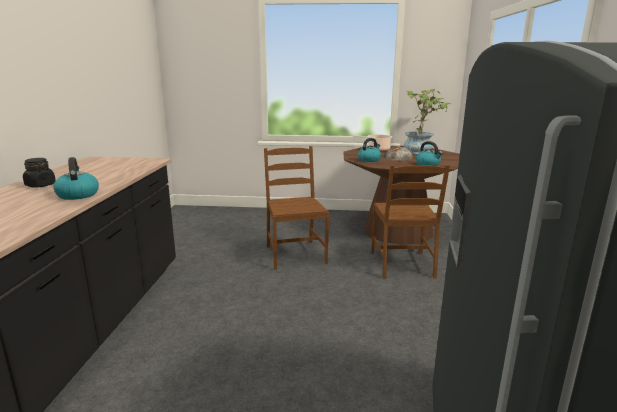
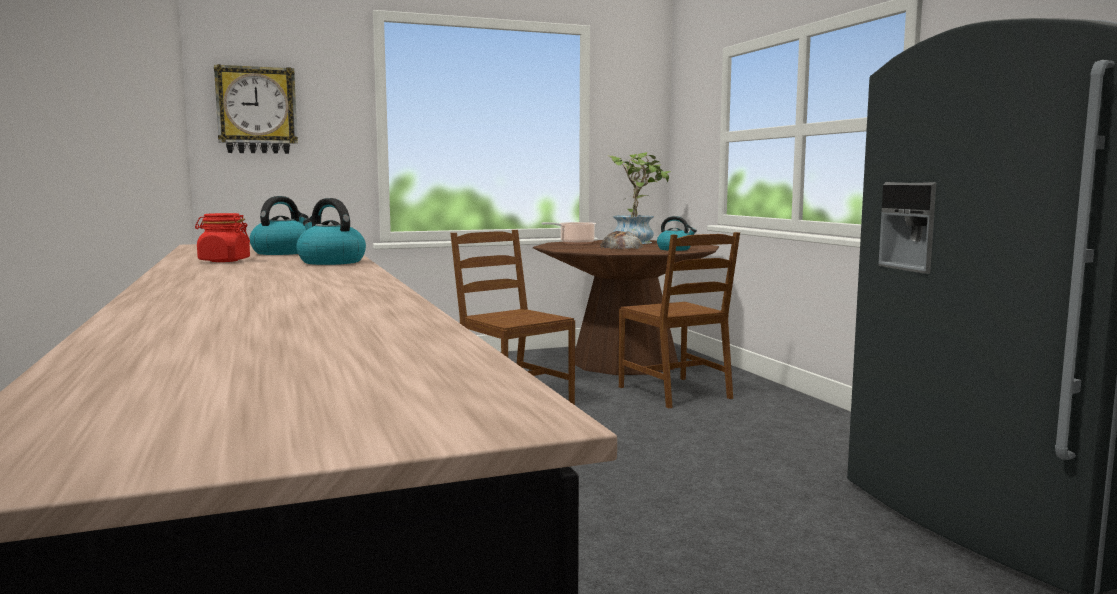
camera: 25 degrees left, 10 degrees down
(40, 185) = (224, 261): black jar -> red jar
(194, 63) = (257, 110): none -> wall clock
(369, 160) = (590, 250): kettle -> kettle (282, 252)

